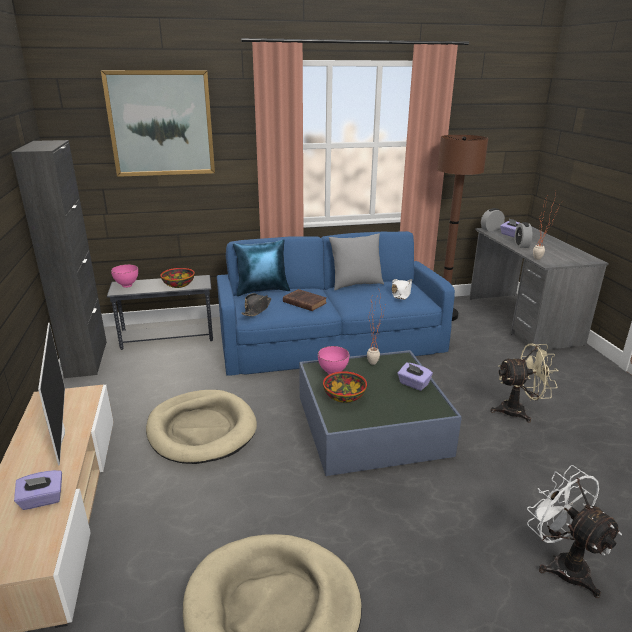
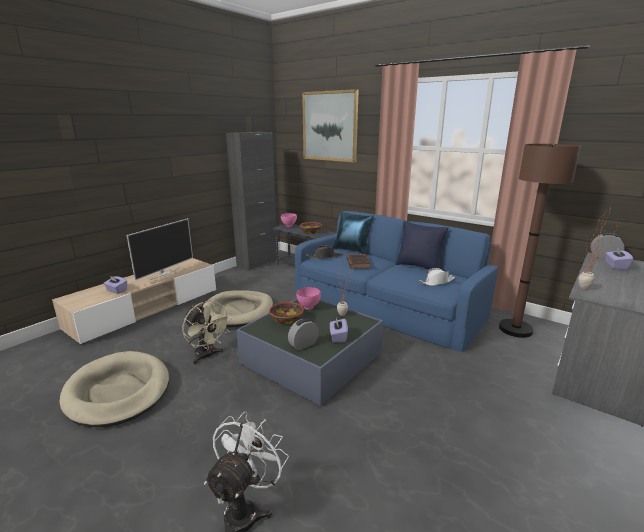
camera: 50 degrees right, 5 degrees down
(355, 284) = (419, 266): grey pillow -> blue pillow
(518, 411) = (433, 418): beige fan -> beige fan (207, 356)
(521, 245) = (601, 275): alarm clock -> alarm clock (303, 345)

